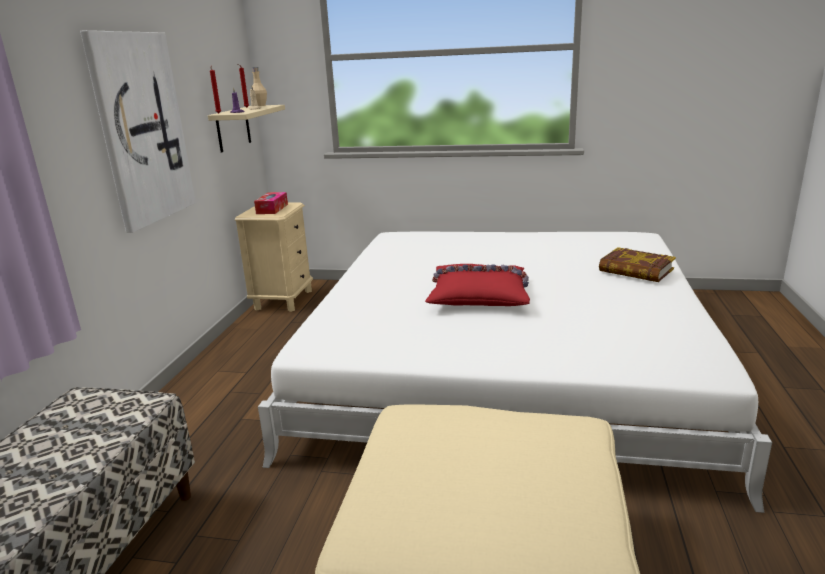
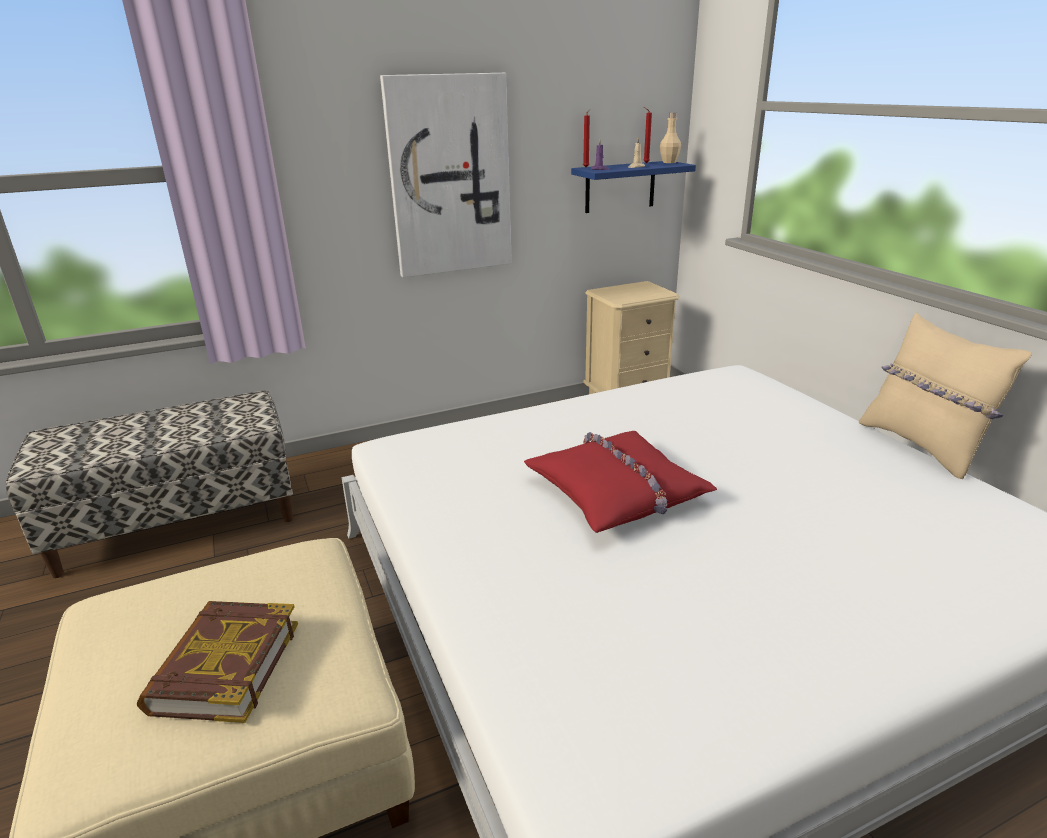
camera: 55 degrees right, 5 degrees up
(233, 128) = (620, 187): beige shelf -> blue shelf
(272, 209) = (634, 292): tissue box -> none
(526, 229) = (922, 446): none -> beige pillow
(636, 270) = (905, 601): book -> book (225, 667)

